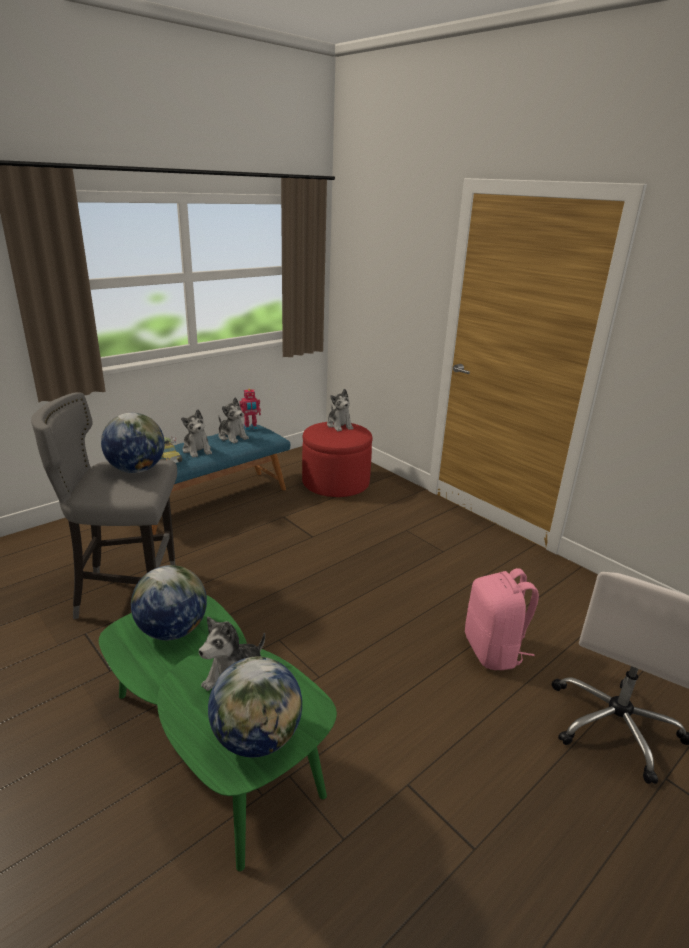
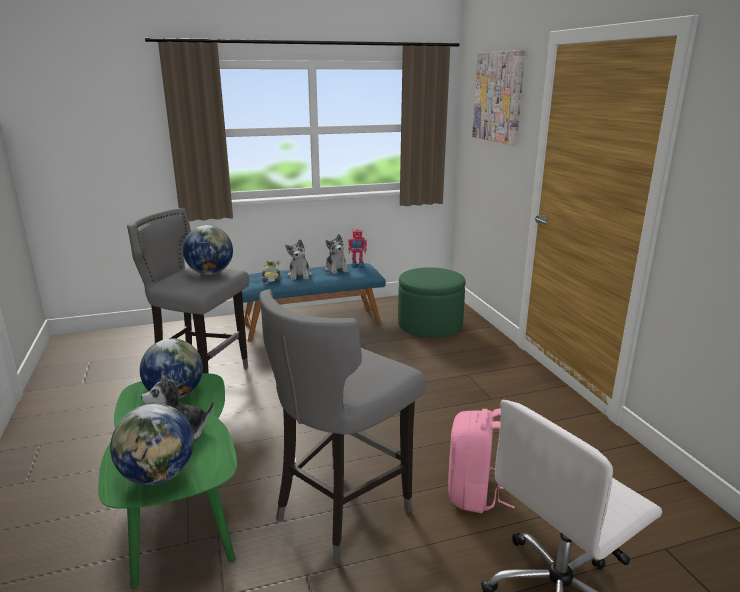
camera: 25 degrees right, 5 degrees down
(335, 483) = (430, 326): red ottoman -> green ottoman
(339, 425) = (438, 271): plush toy -> none
(392, 240) = (498, 97): none -> picture
(392, 705) = (342, 510): none -> grey stool

